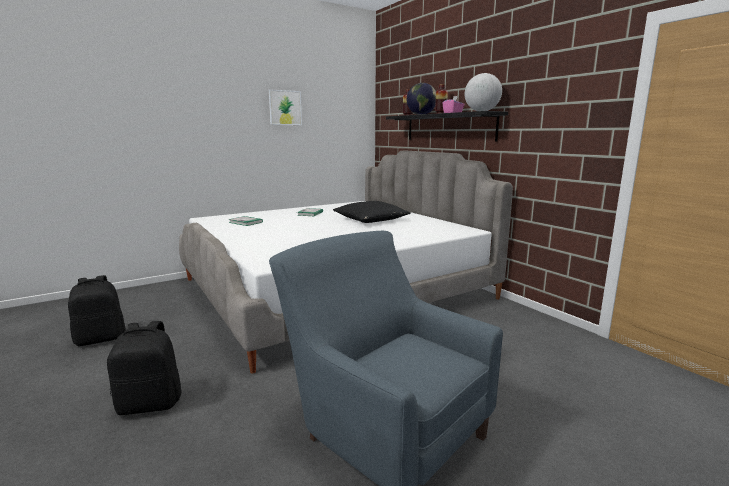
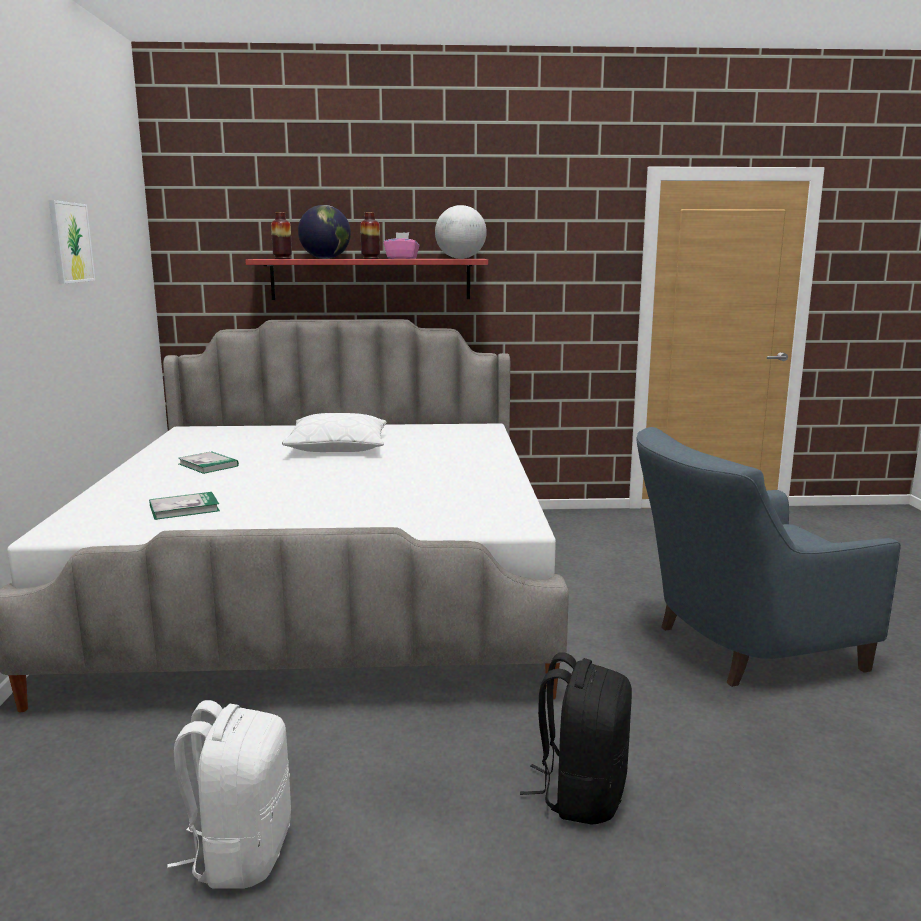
camera: 60 degrees left, 0 degrees up
(101, 338) = (240, 853): black backpack -> white backpack
(371, 220) = (338, 447): black pillow -> white pillow
(448, 127) = (371, 279): black shelf -> red shelf

